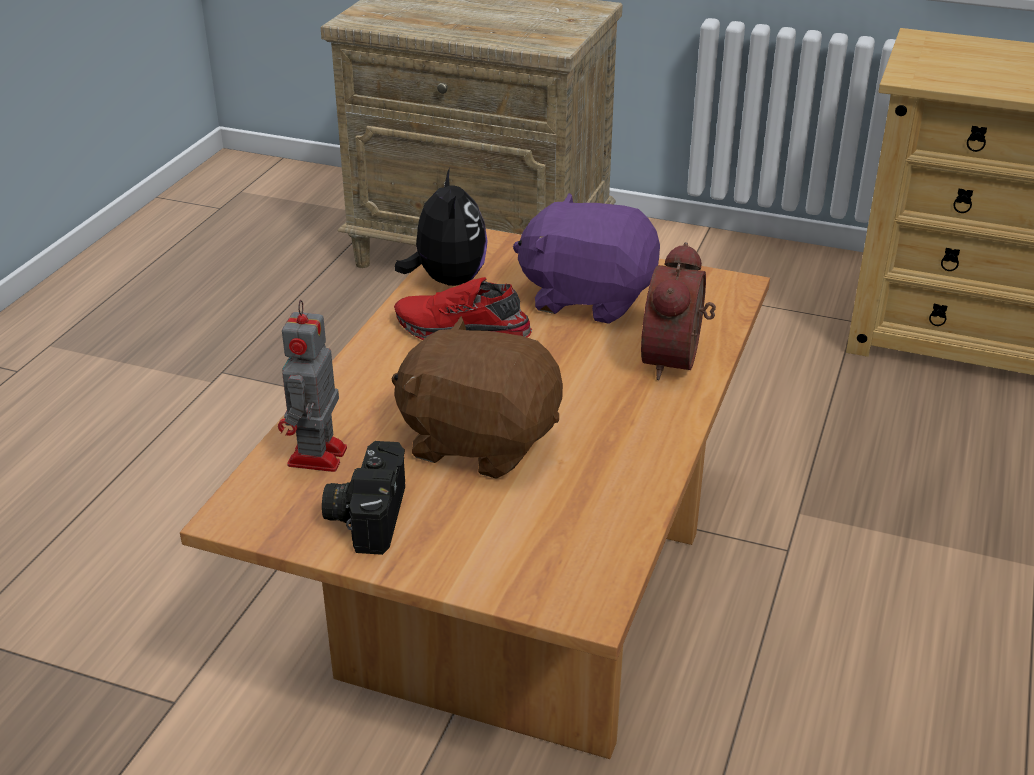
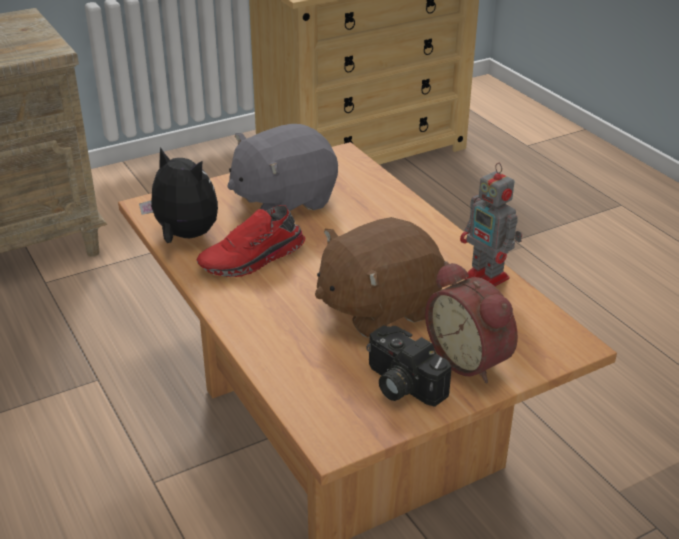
camera: 50 degrees left, 0 degrees up
(316, 458) = (314, 378): toy robot -> toy robot (488, 279)
(588, 297) = (283, 200): purple plush toy -> grey plush toy
(677, 360) = (389, 207): alarm clock -> alarm clock (471, 359)

